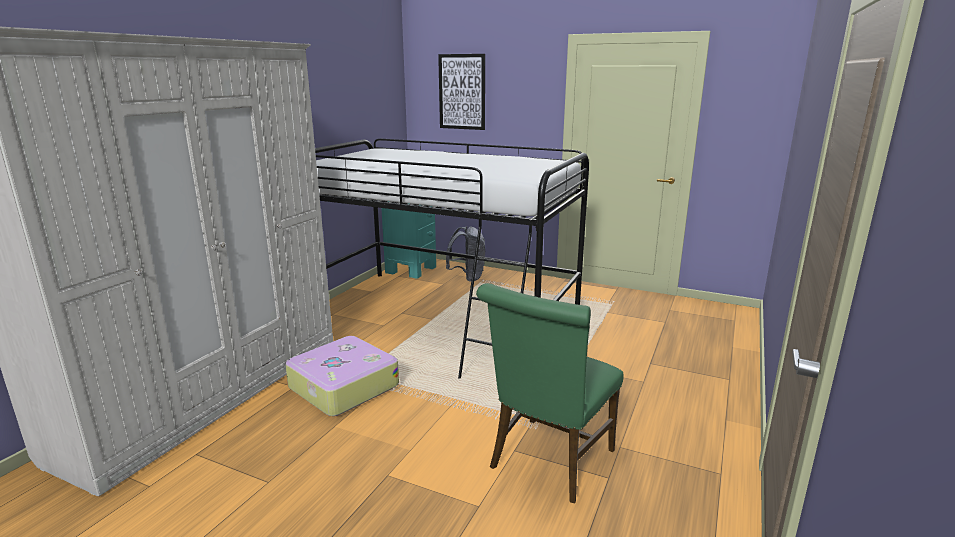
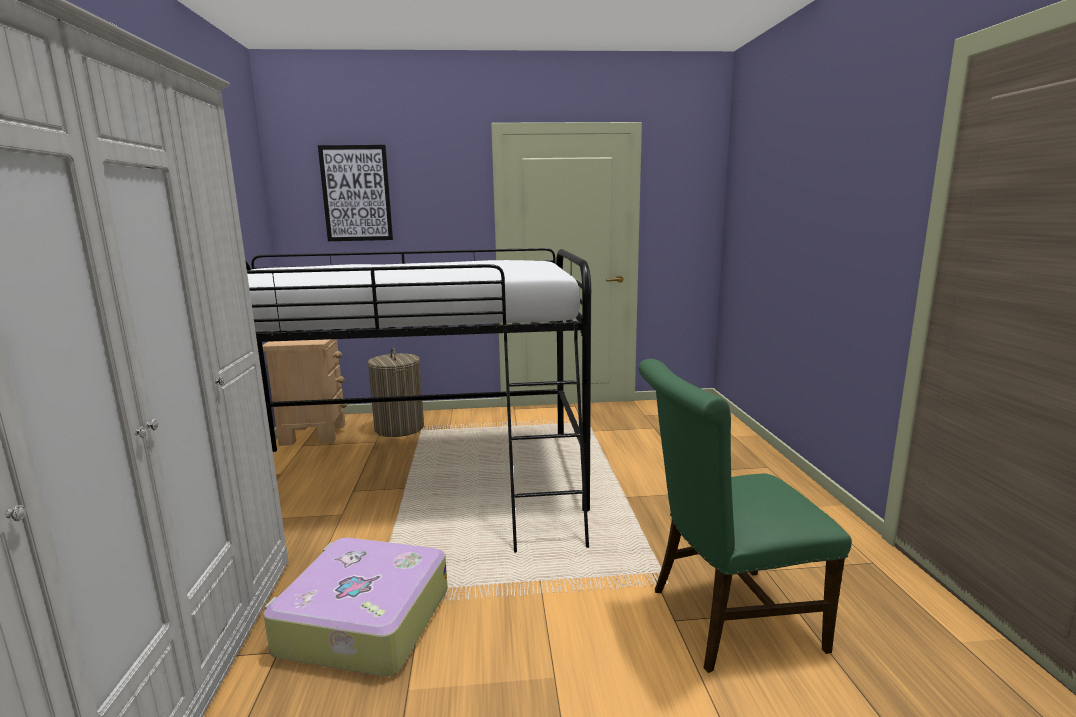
camera: 30 degrees left, 5 degrees down
(412, 270) = (315, 434): turquoise nightstand -> beige nightstand
(467, 277) = (399, 428): grey backpack -> laundry basket
(548, 462) = (724, 619): green chair -> green chair turned 75 degrees clockwise

